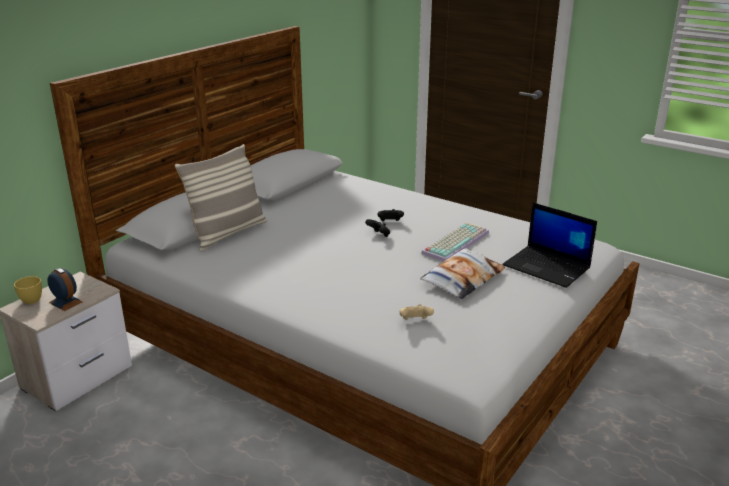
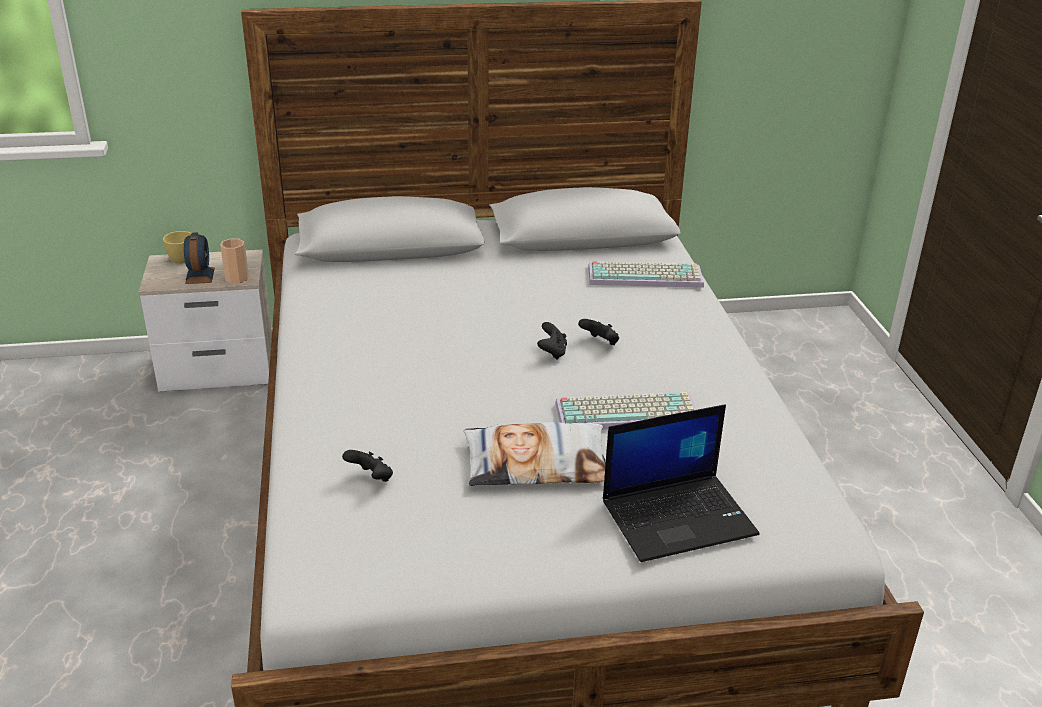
camera: 45 degrees right, 5 degrees up
(96, 292) = (237, 278): none -> cup
(228, 233) = (405, 268): pillow -> none
(353, 188) = (646, 275): none -> keyboard
(415, 321) = (371, 478): beige game controller -> black game controller
(547, 267) = (679, 517): laptop -> laptop turned 105 degrees counterclockwise

